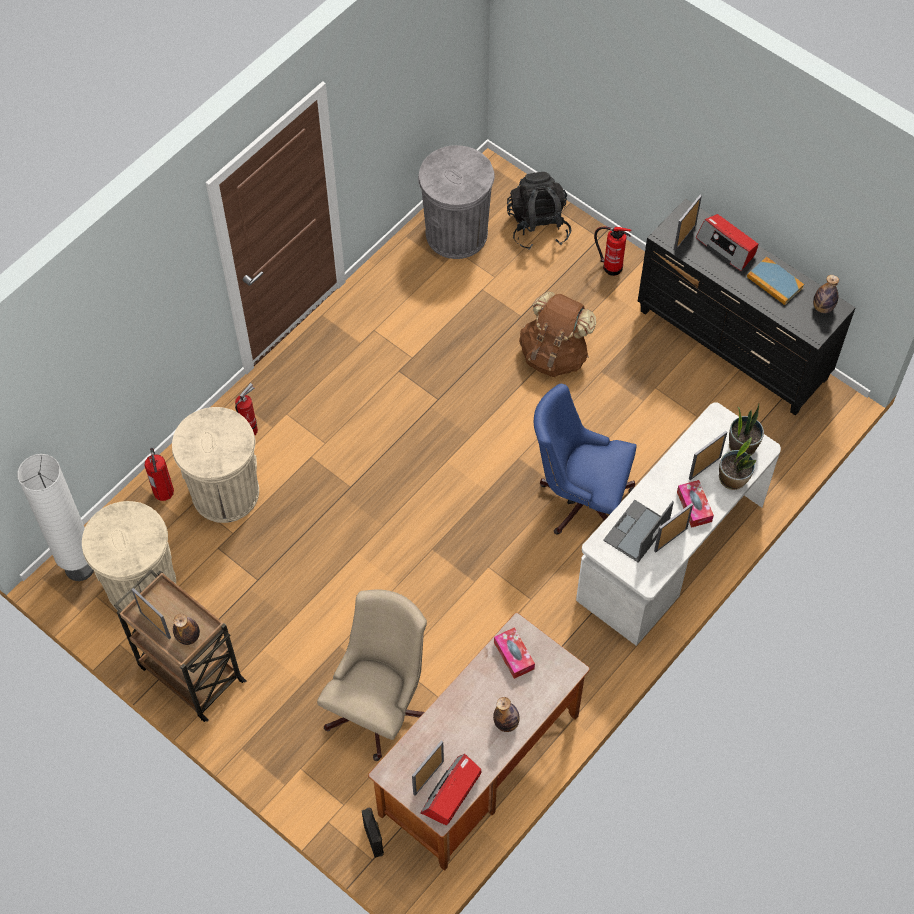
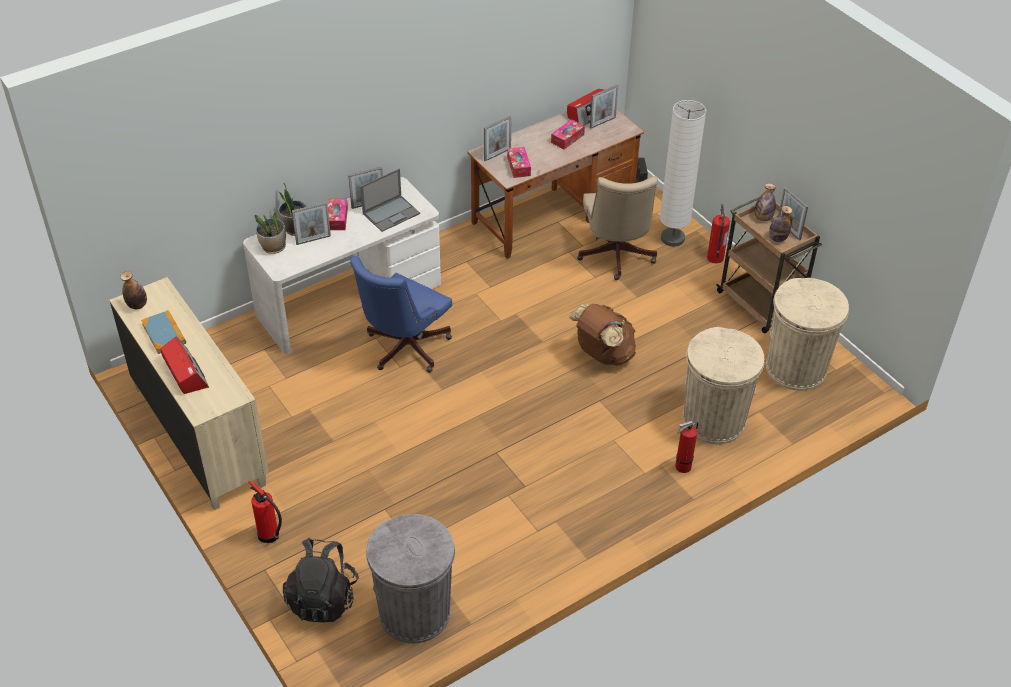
camera: 165 degrees left, 15 degrees down
(79, 567) = (850, 392): white floor lamp -> white floor lamp (672, 238)
(163, 491) = (771, 434): fire extinguisher -> fire extinguisher (715, 258)
(379, 705) = (615, 257): beige office chair -> beige office chair turned 45 degrees counterclockwise
(467, 729) = (567, 138): none -> tissue box
(506, 723) = (539, 136): bottle -> bottle (777, 239)
(554, 354) = (369, 465): brown backpack -> brown backpack (602, 354)
(580, 498) = (403, 349): blue office chair -> blue office chair turned 90 degrees clockwise
(685, 237) = (219, 390): picture frame -> picture frame (497, 154)
(732, 346) = (199, 434): black dresser -> beige dresser

